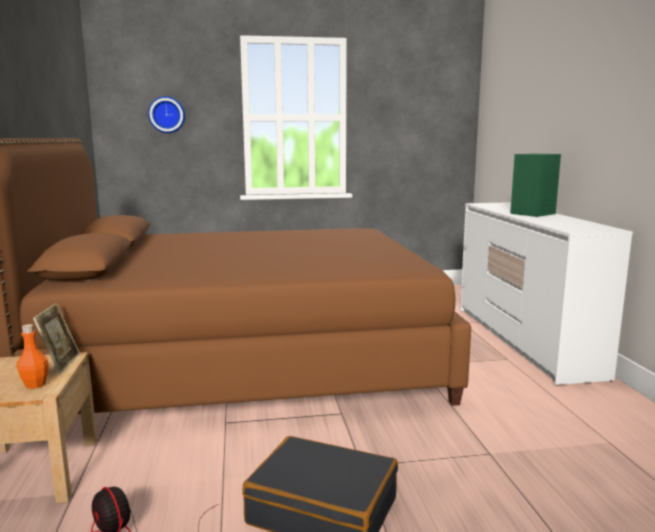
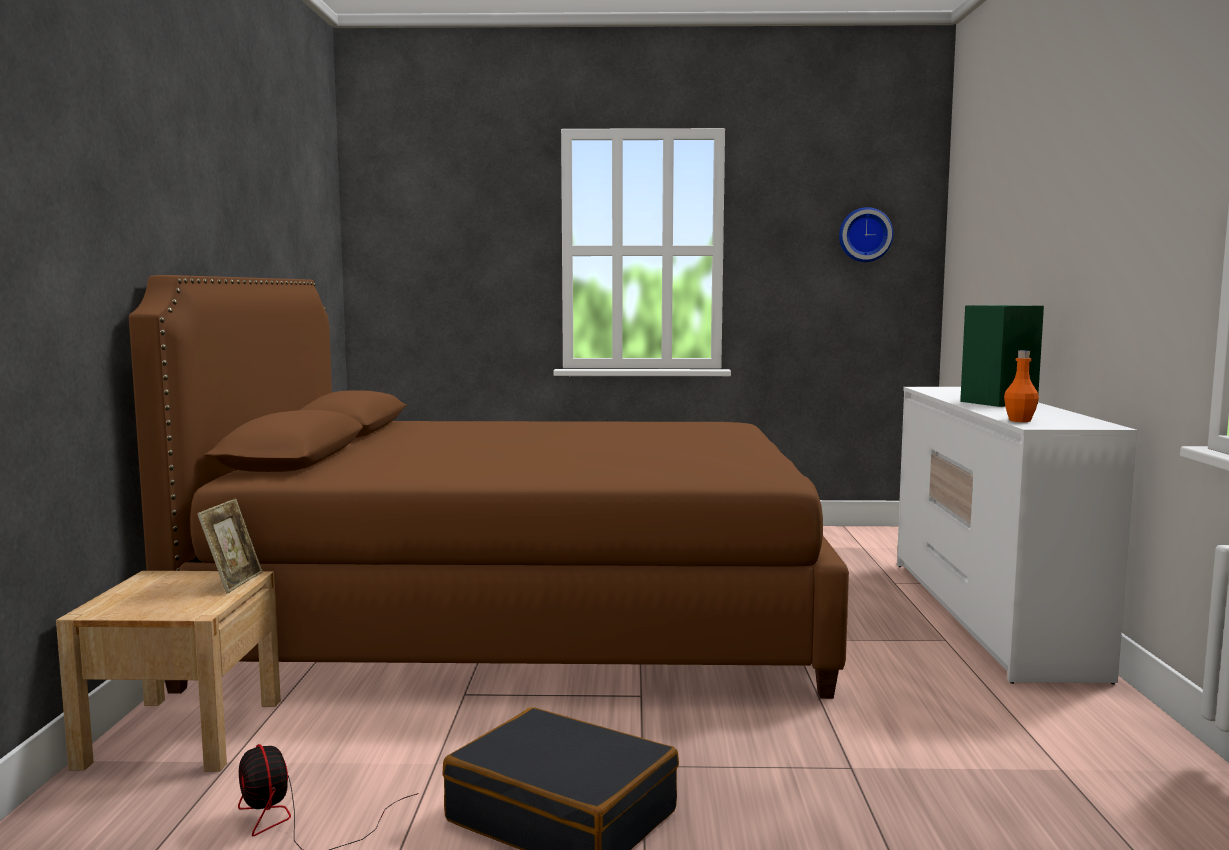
camera: 10 degrees right, 5 degrees down
(35, 385) = (191, 604): orange bottle -> orange bottle (1019, 421)
(167, 115) = (450, 247): wall clock -> wall clock (864, 235)

